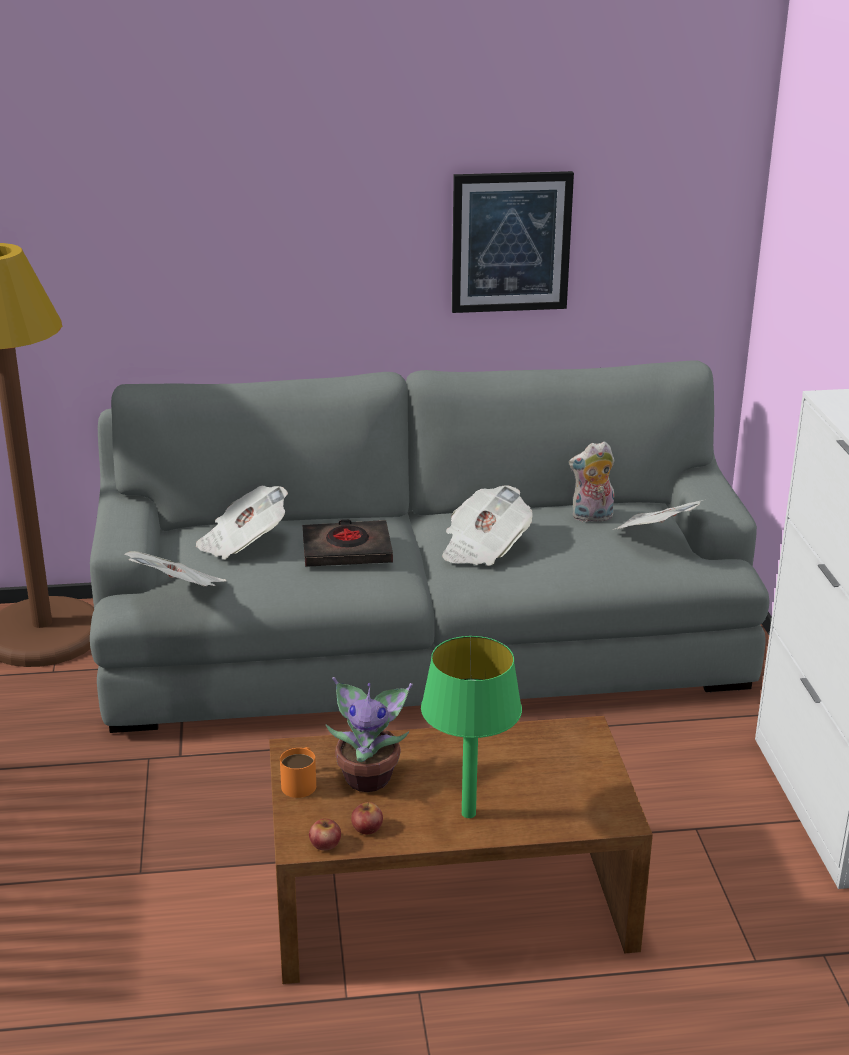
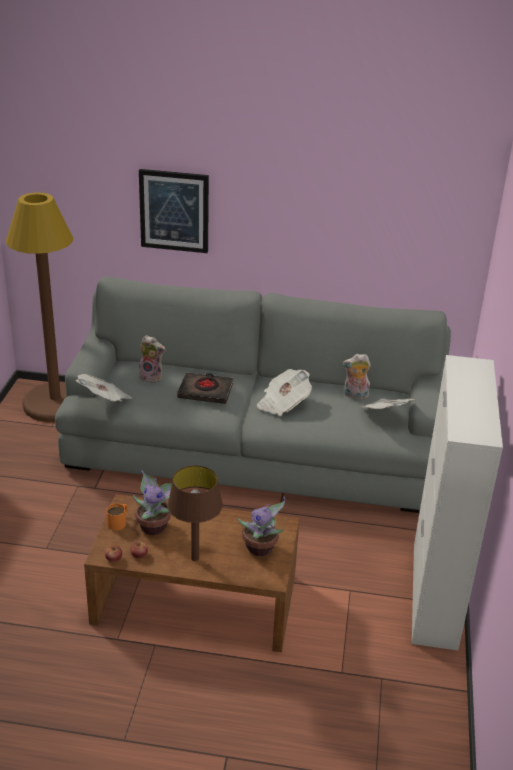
camera: 15 degrees right, 5 degrees up
(243, 544) = (152, 377): newspaper -> plush toy
(468, 814) = (194, 558): green table lamp -> brown table lamp
(510, 242) = (335, 225): picture -> picture (174, 211)
(571, 775) = (261, 549): none -> potted plant

